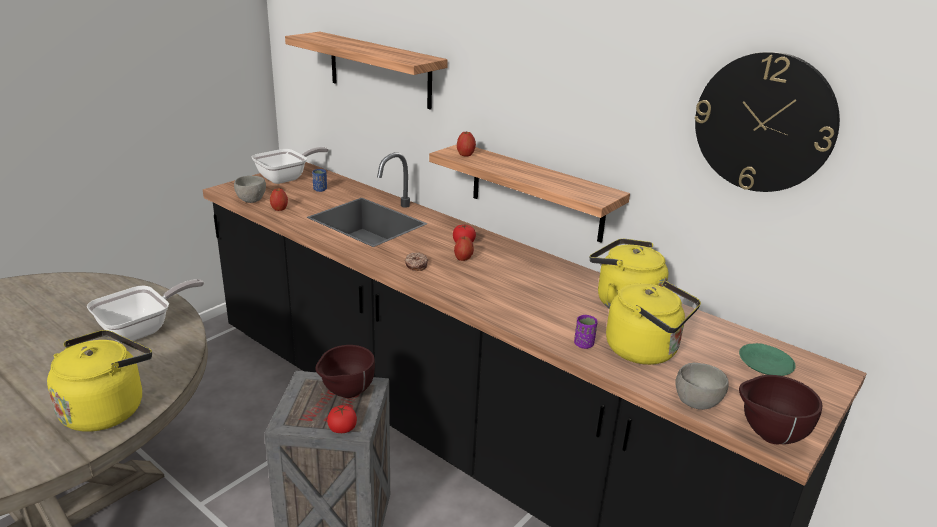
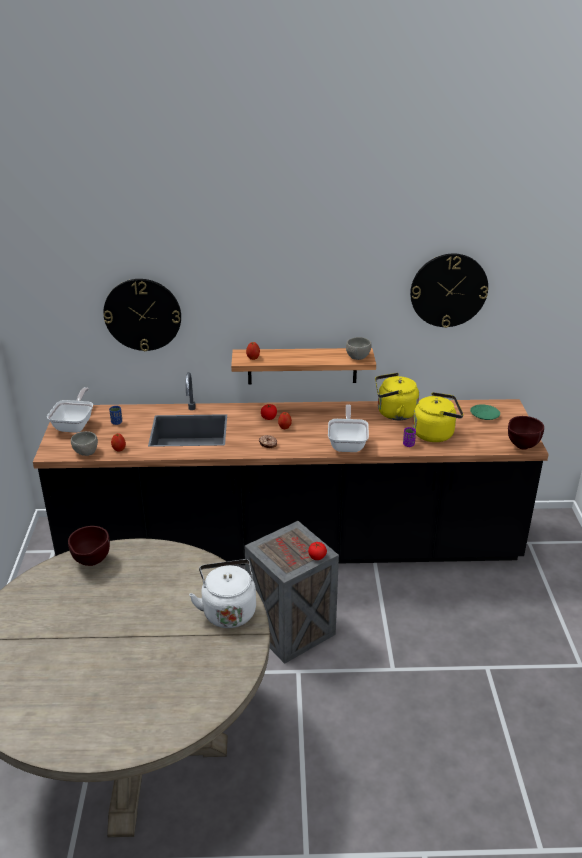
camera: 40 degrees left, 5 degrees up
(107, 408) = (228, 610): yellow kettle -> white kettle
(142, 329) = (160, 567): frying pan -> frying pan (348, 443)
(346, 394) = (290, 540): brown bowl -> brown bowl (91, 563)
(379, 70) = (142, 314): shelf -> wall clock
(696, 401) = (482, 446): grey bowl -> grey bowl (357, 356)

